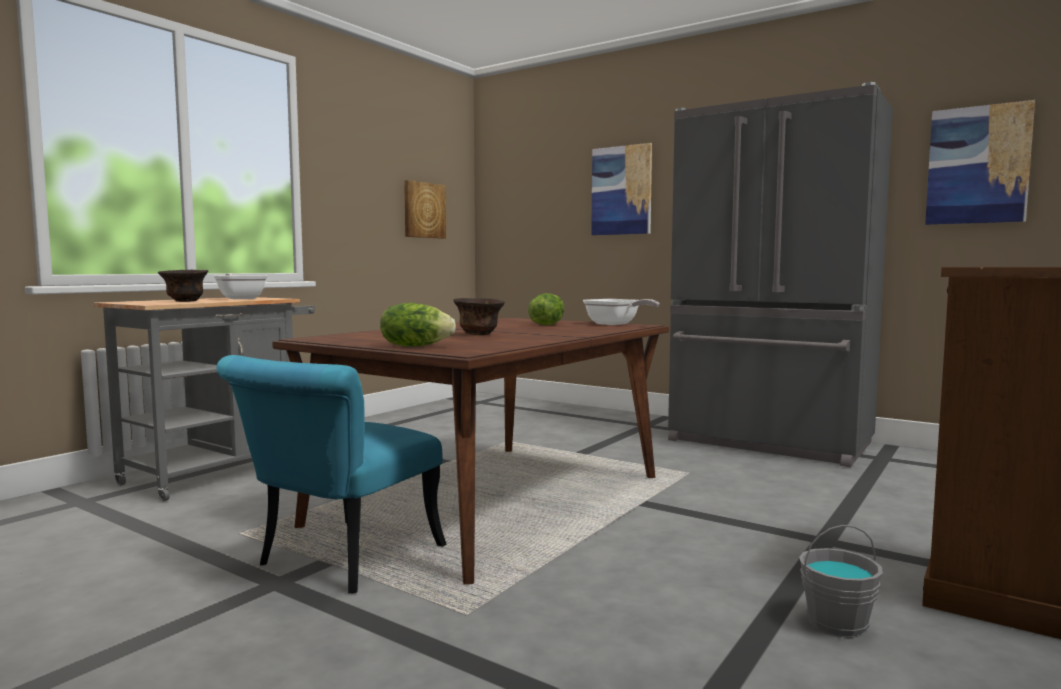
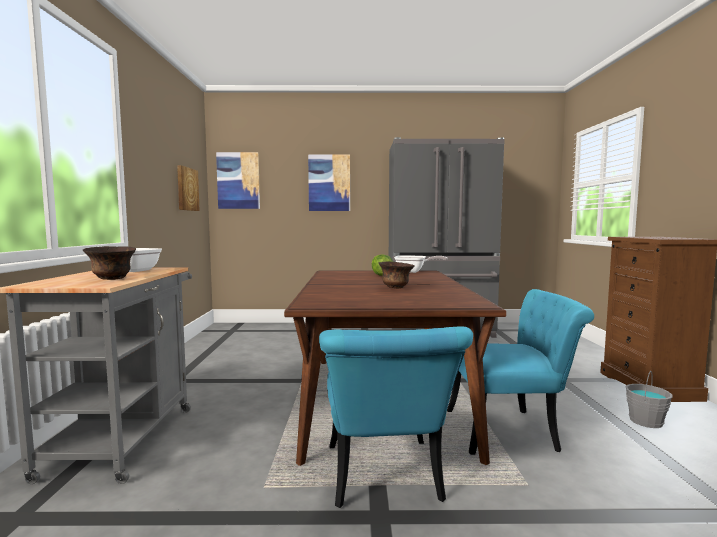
camera: 35 degrees left, 0 degrees up
(415, 346) = (423, 303): lettuce -> none
(581, 568) = (512, 430): none -> turquoise chair
(978, 165) = (521, 182): picture -> picture (238, 180)

